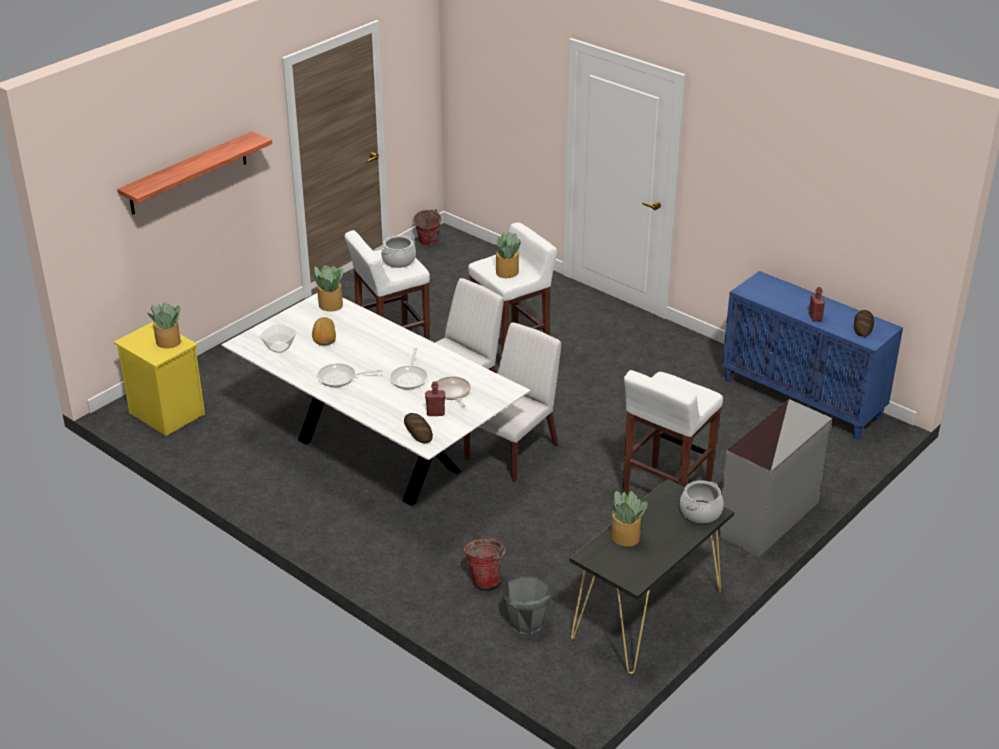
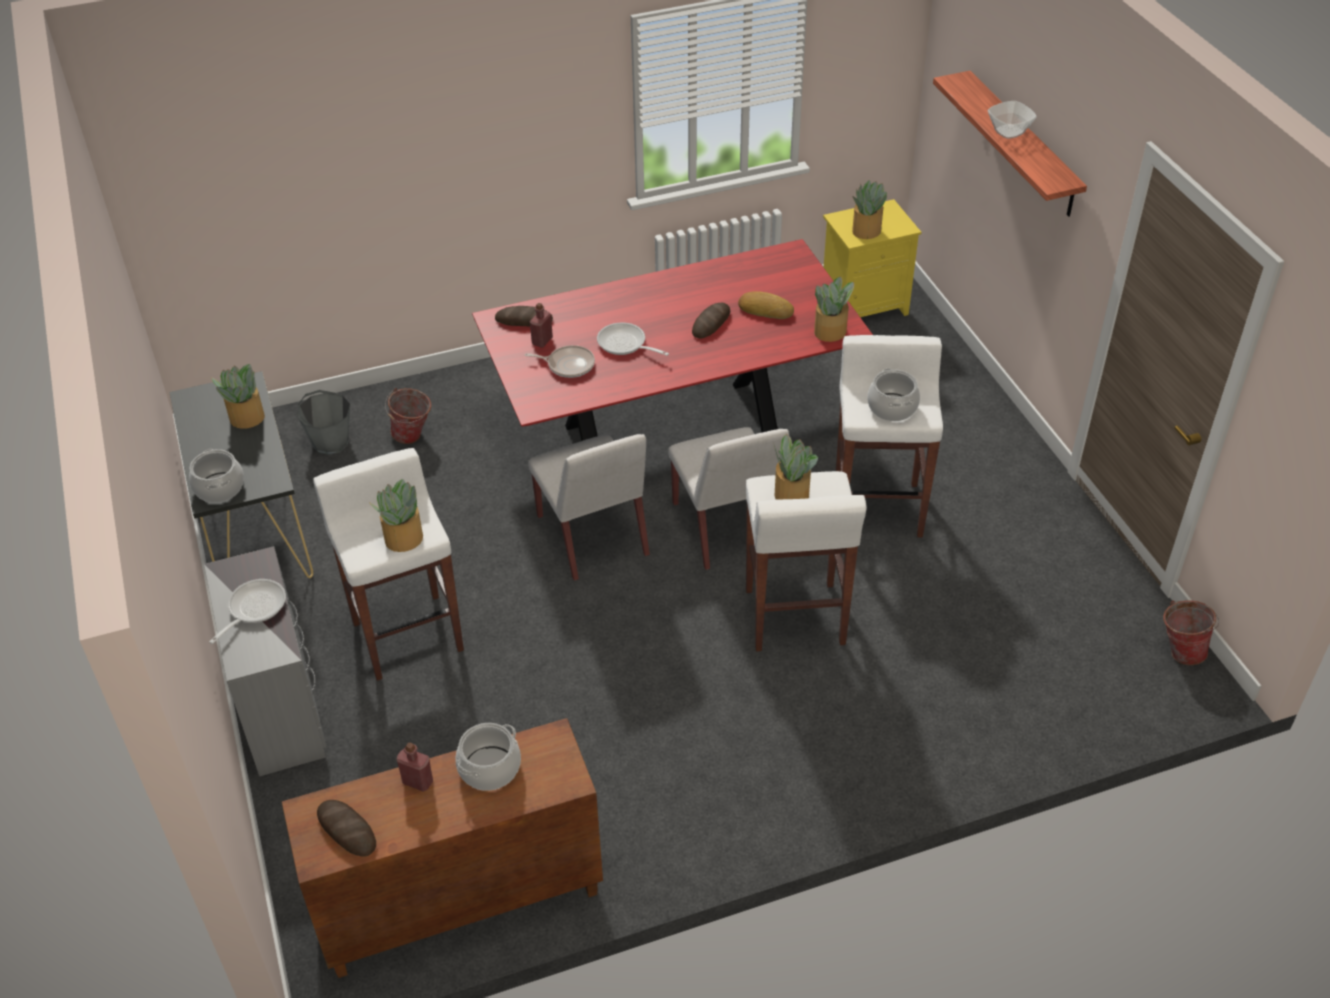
camera: 120 degrees right, 10 degrees up
(280, 347) = (764, 273): bowl -> bowl (1008, 132)
(341, 378) = (666, 297): frying pan -> frying pan (253, 609)
(357, 351) = (711, 323): none -> bread
(377, 455) = (672, 429): white dining table -> red dining table
(677, 385) = (403, 539): none -> potted plant
(783, 301) = (490, 768): none -> cooking pot
(803, 399) = (459, 903): blue cabinet -> brown cabinet

